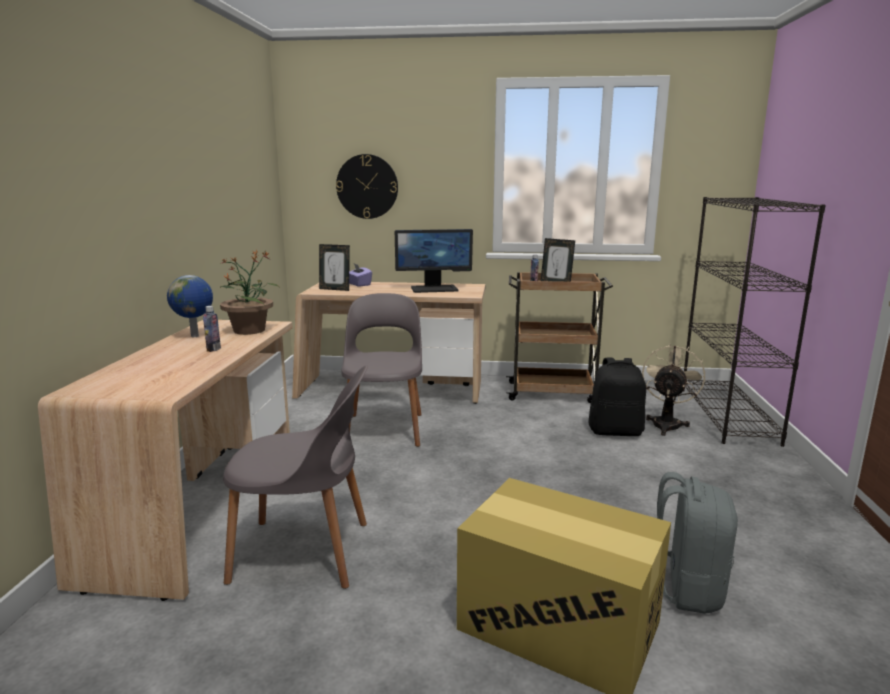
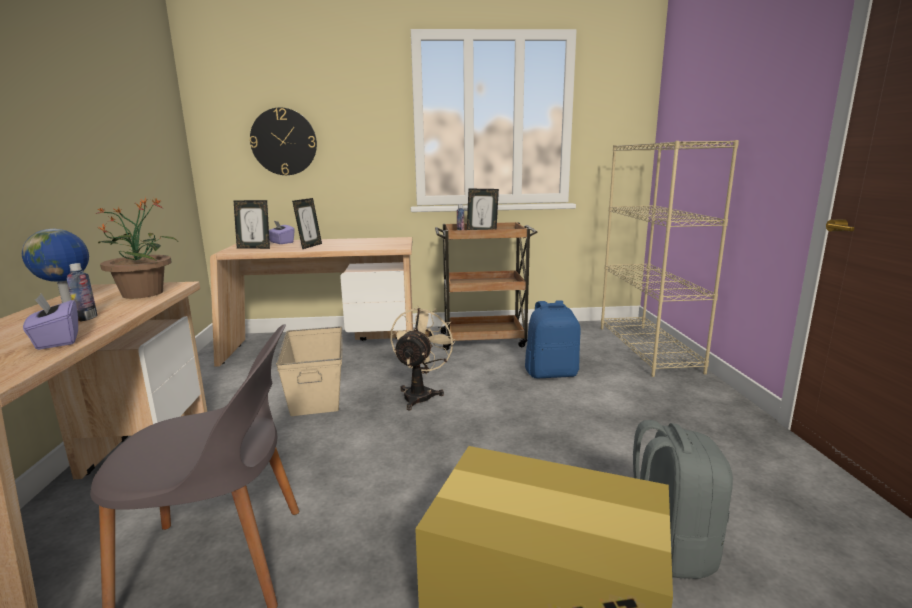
camera: 10 degrees left, 0 degrees up
(199, 366) = (57, 340): none -> purple tissue box
(385, 290) = (309, 246): none -> picture frame
(385, 428) = (317, 391): grey chair -> beige storage box
(434, 289) = (361, 243): monitor -> none
(615, 431) = (551, 373): black backpack -> blue backpack
(667, 423) = (597, 361): beige fan -> beige fan (420, 394)
(728, 415) = (648, 349): black bookcase -> beige bookcase

